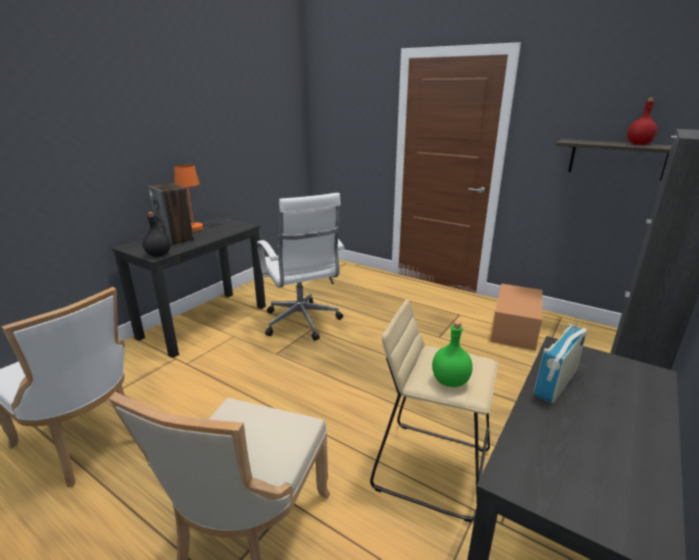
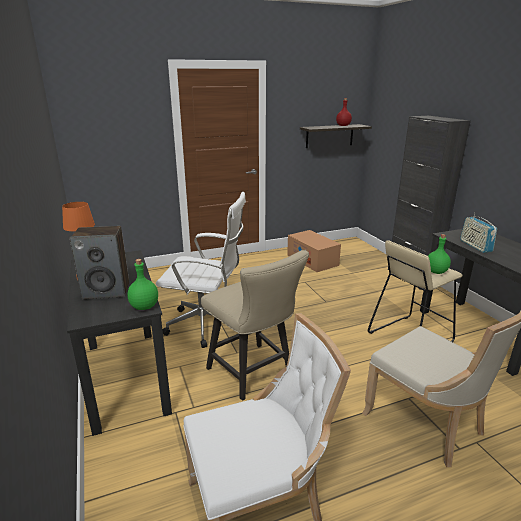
camera: 55 degrees left, 0 degrees up
(158, 255) = (144, 307): black bottle -> green bottle
(251, 375) = (254, 374): none -> beige chair

